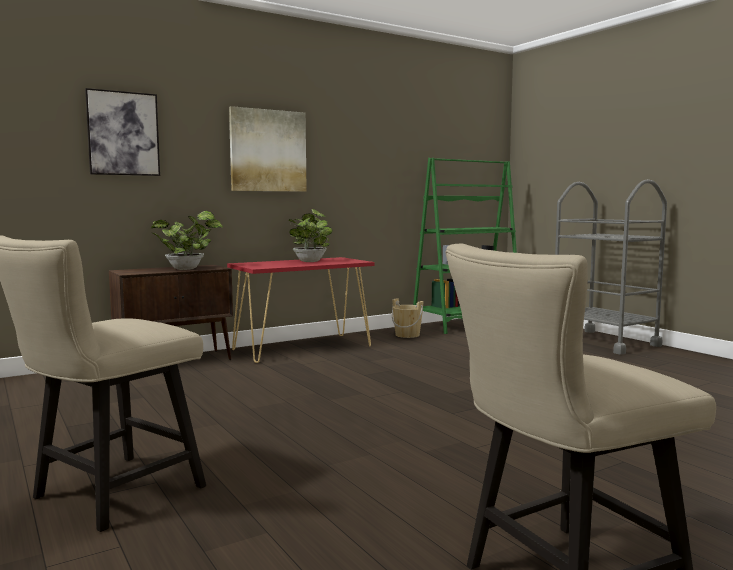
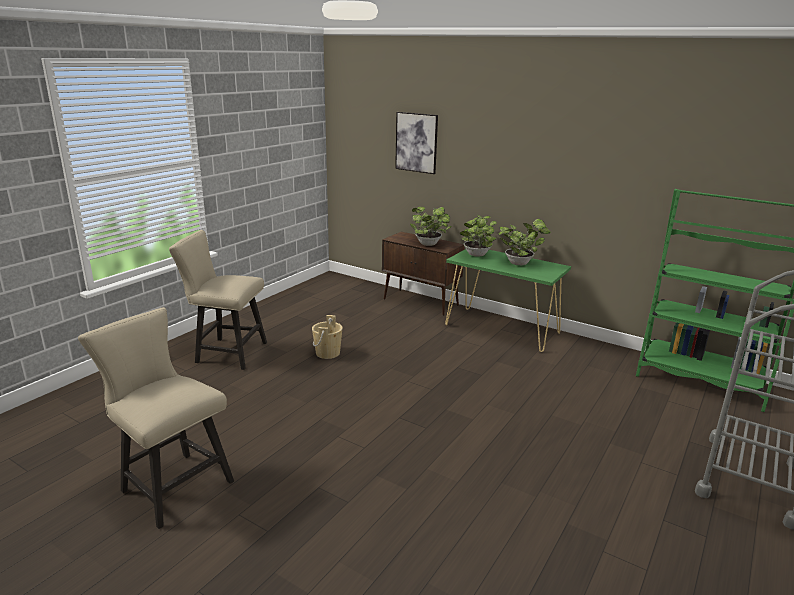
camera: 65 degrees right, 15 degrees up
(261, 264) = (476, 255): none -> potted plant
(268, 151) = (517, 161): picture -> none
(303, 348) = (502, 329): red console table -> green console table
(407, 335) = (603, 359): beige bucket -> beige bucket (328, 353)

